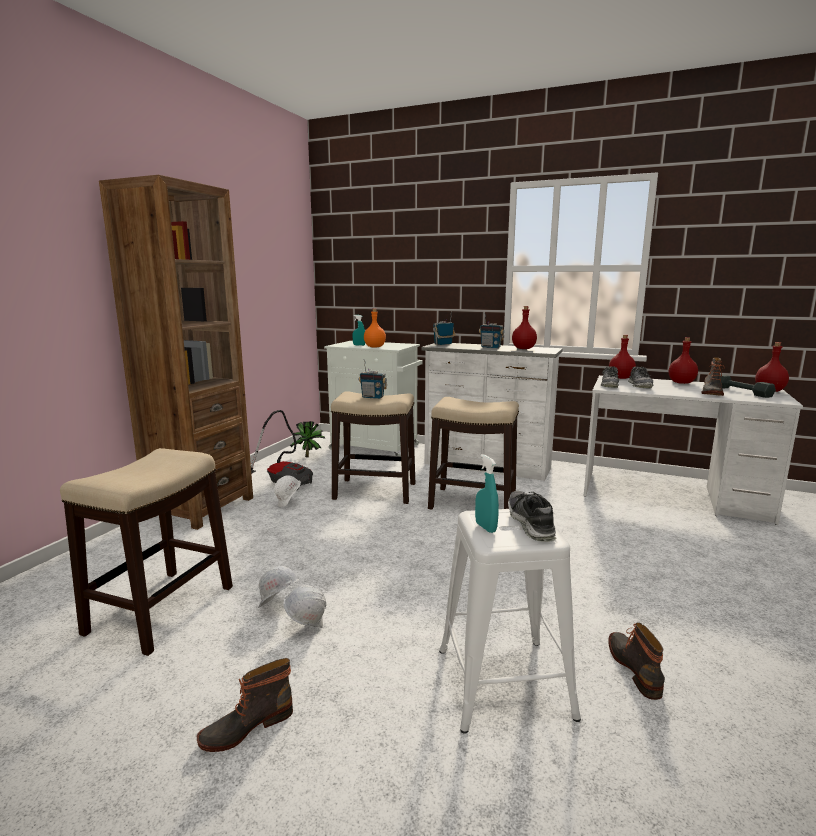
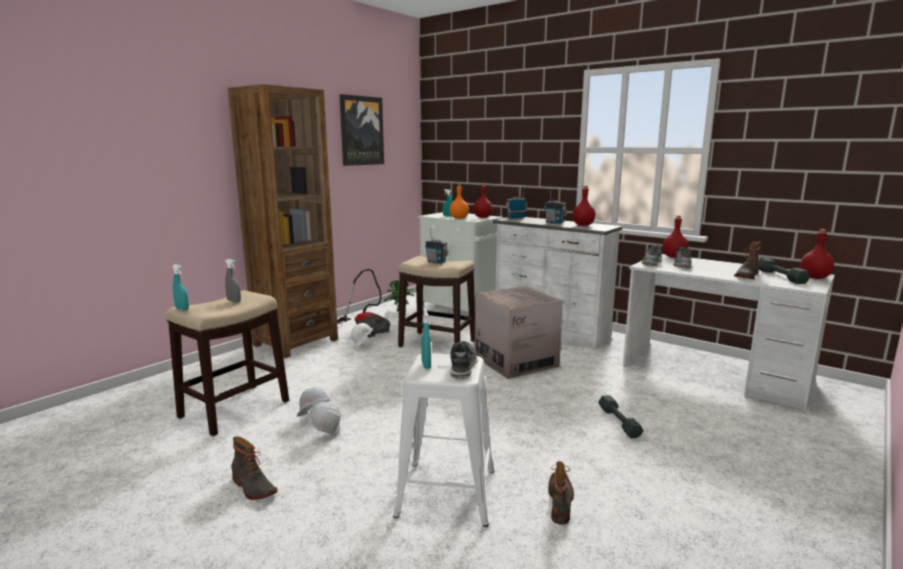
camera: 15 degrees right, 0 degrees up
(88, 482) = (182, 309): none -> turquoise spray bottle
(157, 464) = (234, 301): none -> grey spray bottle
(246, 726) = (252, 487): boot -> boot turned 120 degrees counterclockwise
(254, 246) = (361, 131): none -> picture
(473, 503) = (516, 361): stool -> cardboard box
(624, 559) = (619, 422): none -> grey dumbbell
(681, 383) = (730, 265): red bottle -> red bottle (482, 217)

